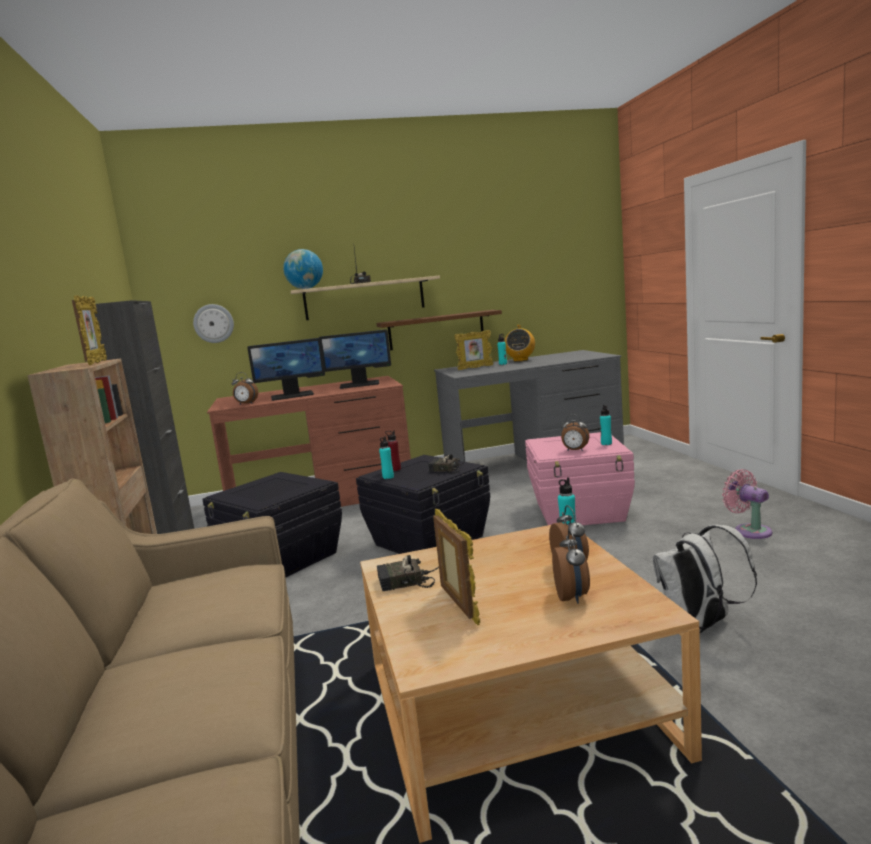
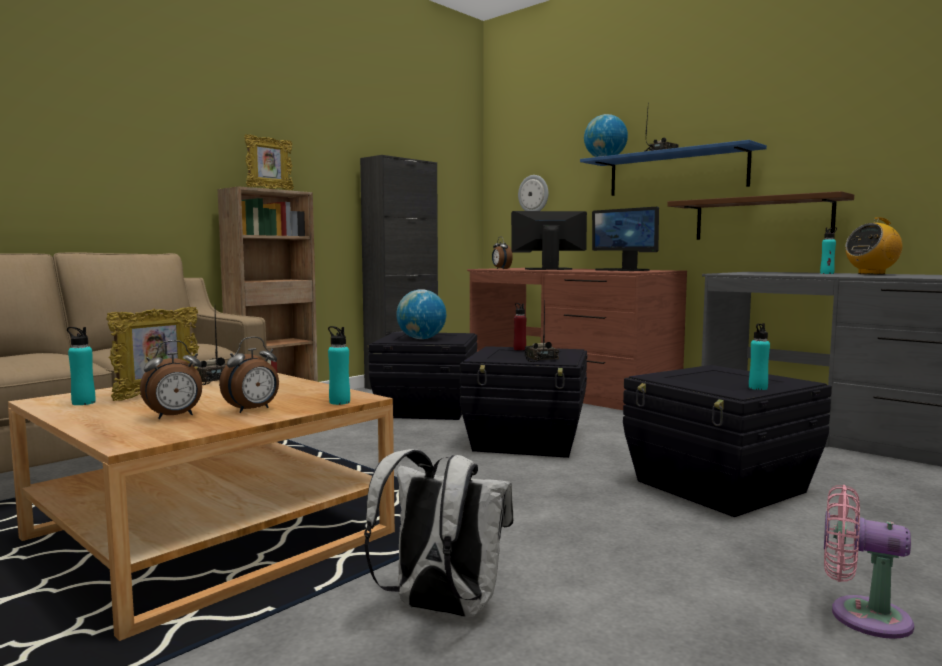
camera: 55 degrees right, 5 degrees down
(276, 491) = (421, 339): none -> globe
(292, 395) = (548, 269): monitor -> monitor turned 135 degrees clockwise
(364, 298) = (676, 173): beige shelf -> blue shelf
(388, 477) = (492, 351): turquoise bottle -> turquoise bottle (83, 403)
(475, 368) = (778, 273): picture frame -> none
(575, 450) = (695, 381): alarm clock -> none
(580, 512) = (720, 487): pink storage box -> black storage box
(749, 530) = (861, 616): pink fan -> pink fan turned 90 degrees counterclockwise

